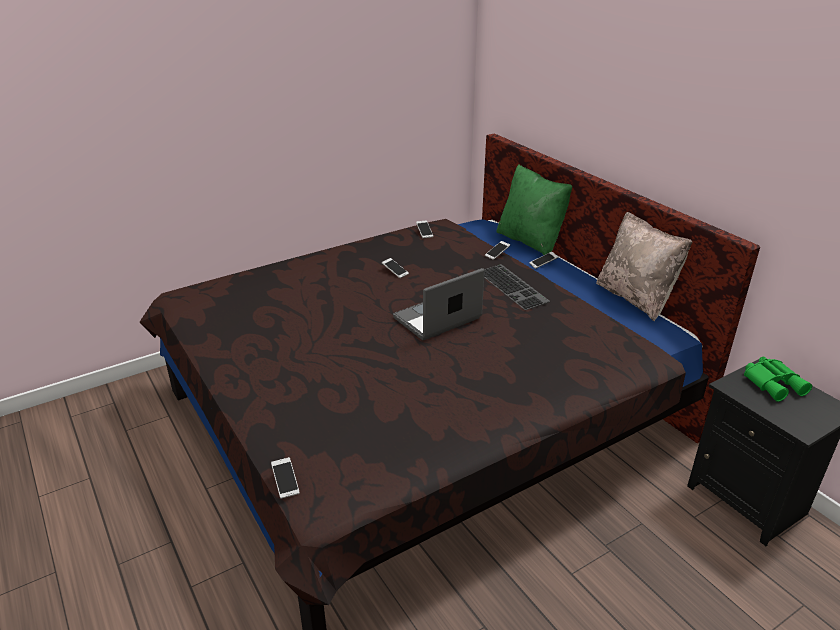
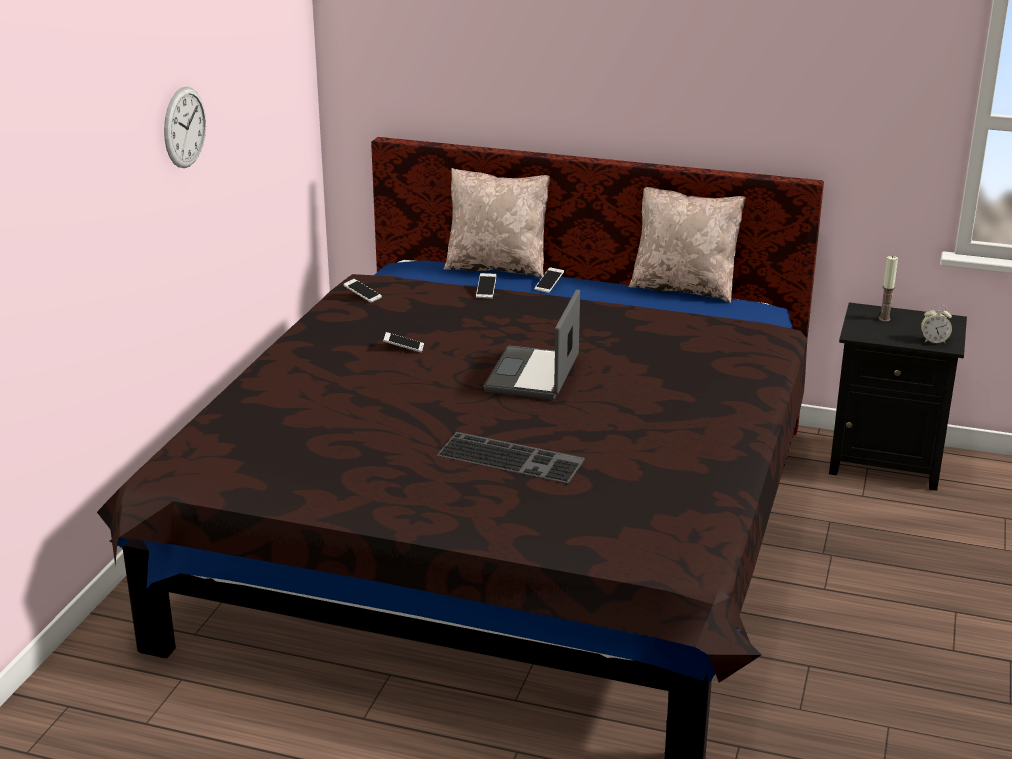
camera: 40 degrees left, 5 degrees down
(285, 482) = (630, 565): phone -> none
(309, 93) = (184, 127): none -> wall clock
(514, 286) = (559, 317): keyboard -> keyboard (513, 457)
(530, 241) = (497, 267): green pillow -> beige pillow
(774, 383) = (884, 319): green binoculars -> candle
(795, 420) = (934, 341): none -> alarm clock

